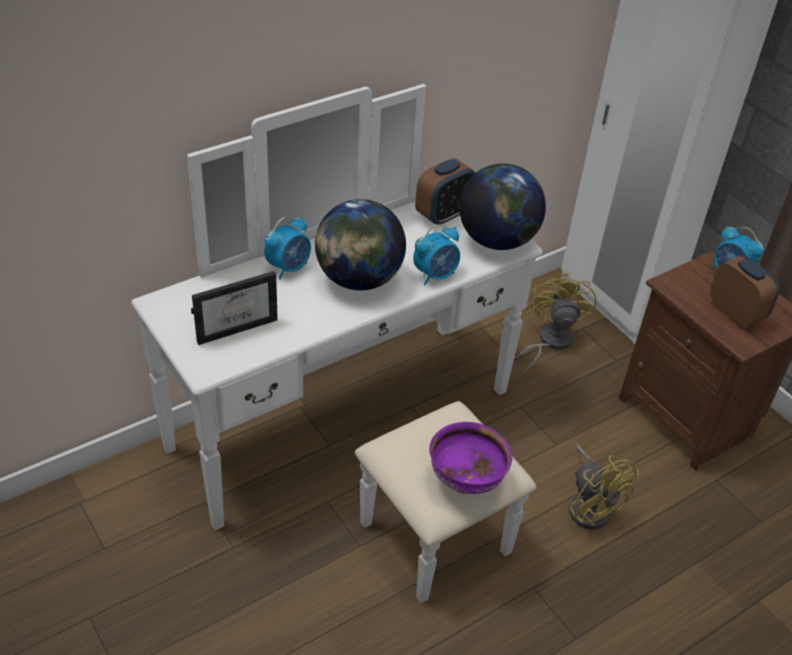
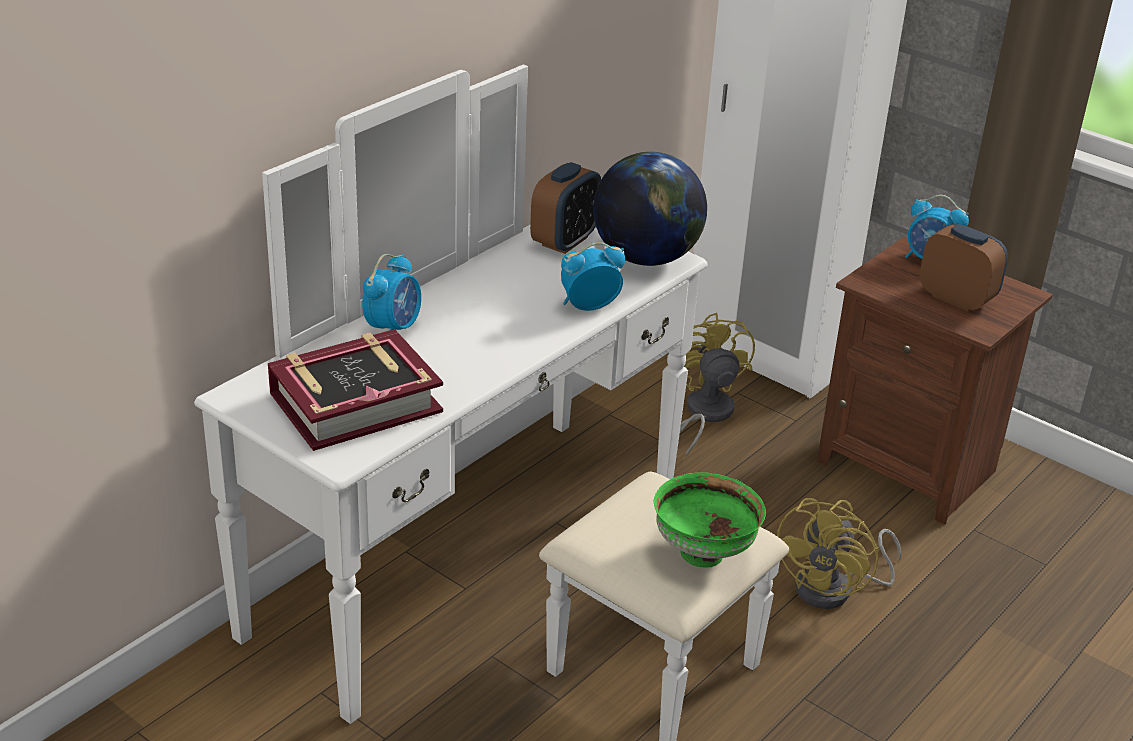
camera: 15 degrees left, 10 degrees down
(236, 325) = (355, 402): picture frame -> book
(358, 279) = (492, 326): globe -> none
(435, 275) = (588, 306): alarm clock -> alarm clock turned 150 degrees counterclockwise
(465, 480) = (703, 552): purple bowl -> green bowl
(590, 506) = (835, 590): yellow fan -> yellow fan turned 75 degrees clockwise

